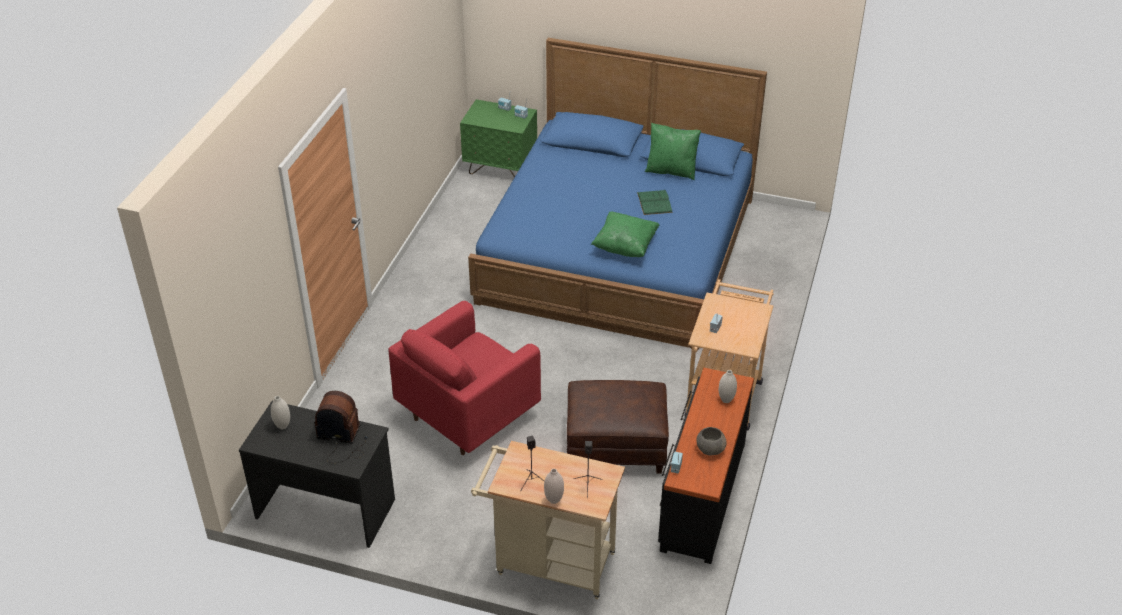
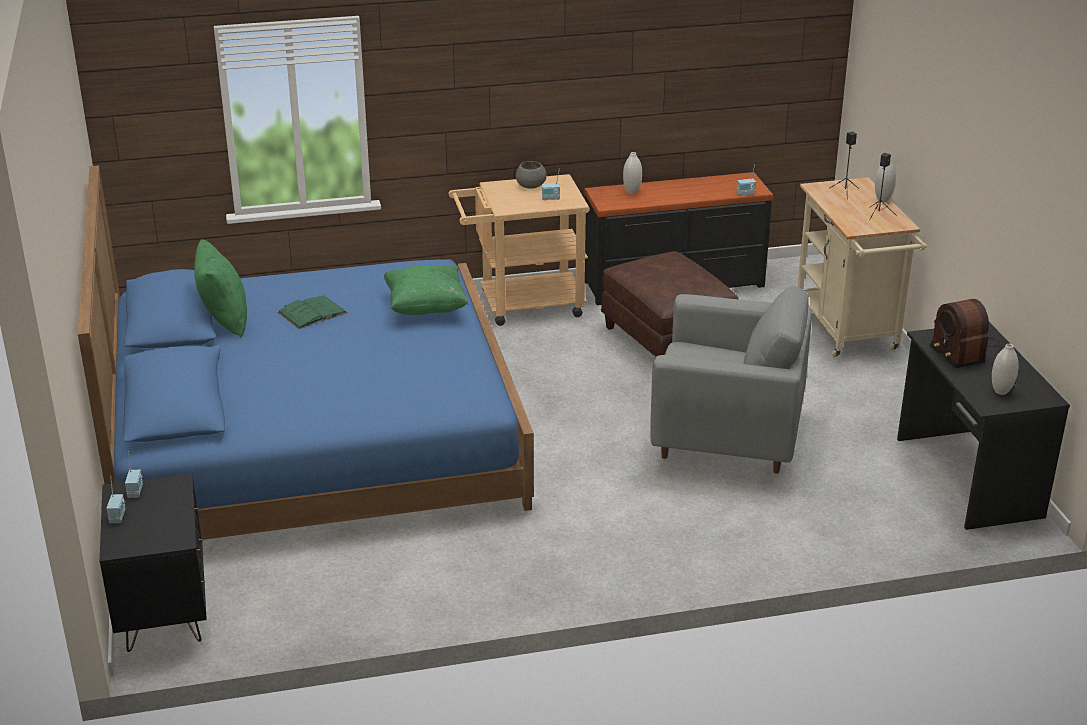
camera: 120 degrees left, 10 degrees down
(469, 414) = (726, 440): red armchair -> grey armchair
(501, 169) = (163, 613): green nightstand -> black nightstand
(710, 449) = (703, 186): grey bowl -> grey bowl (530, 186)

